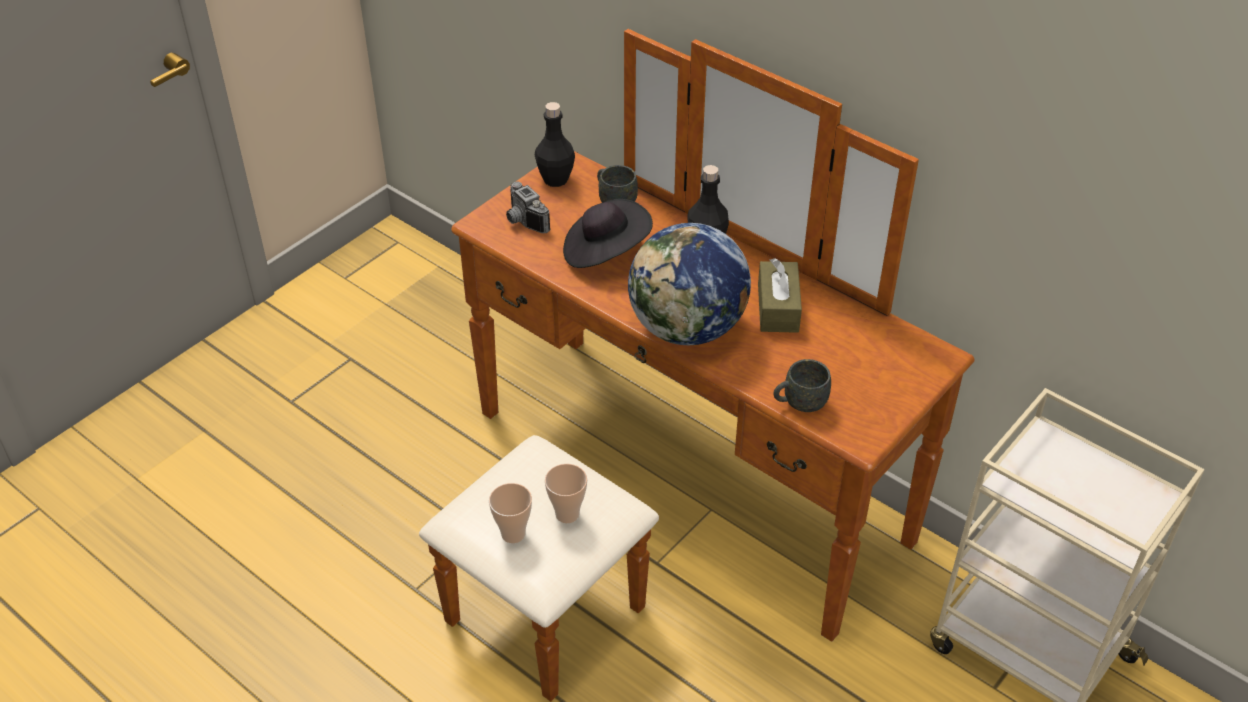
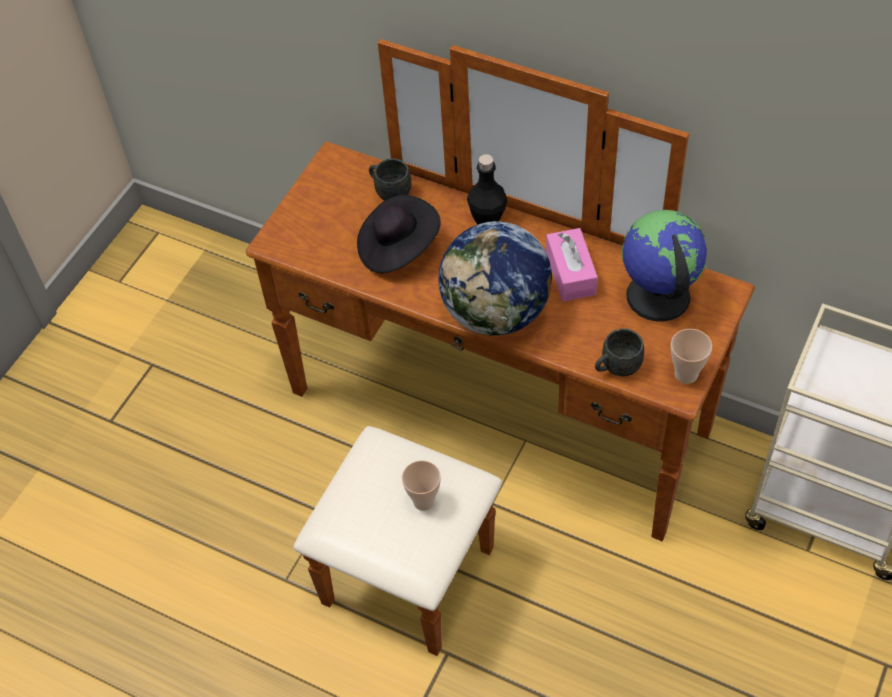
camera: 10 degrees left, 10 degrees up
(513, 534) = (381, 531): cup -> cup (686, 374)
(523, 221) = (311, 232): camera -> none
(555, 179) = (327, 179): black bottle -> none
(778, 308) = (570, 273): brown tissue box -> pink tissue box
(864, 346) = (657, 296): none -> globe

